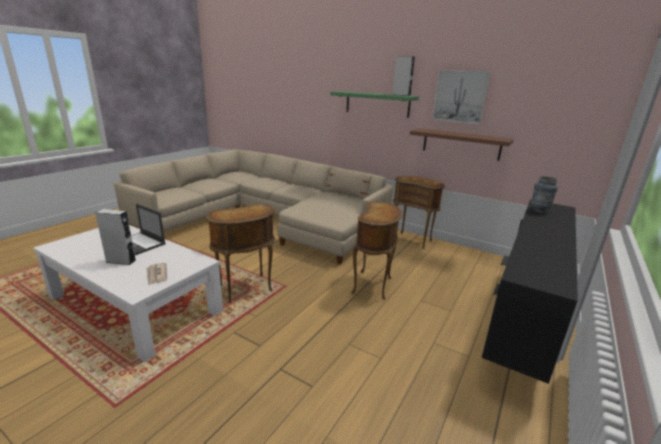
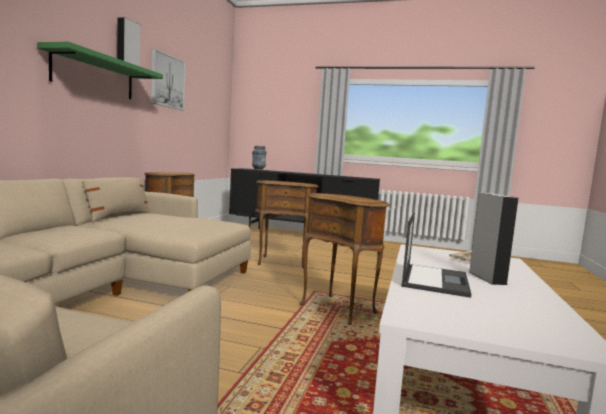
camera: 105 degrees left, 15 degrees down
(461, 144) = (171, 130): brown shelf -> none

